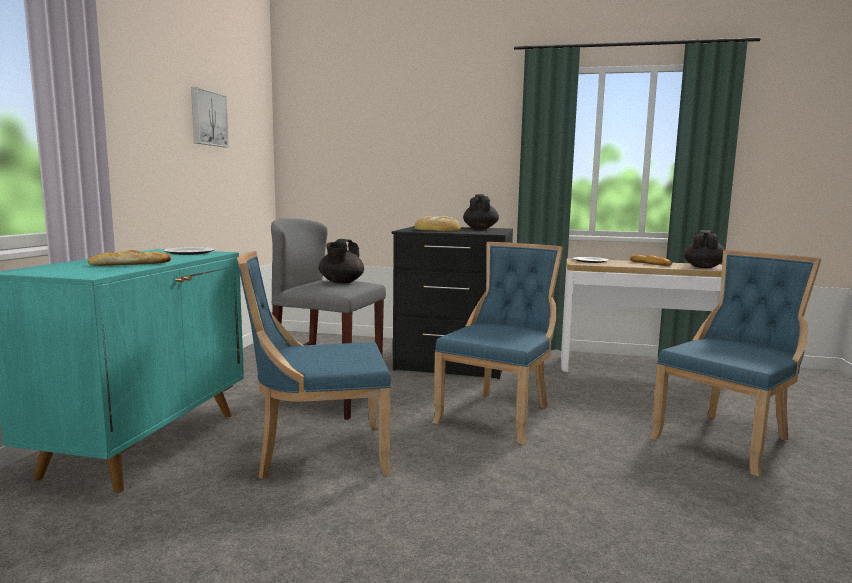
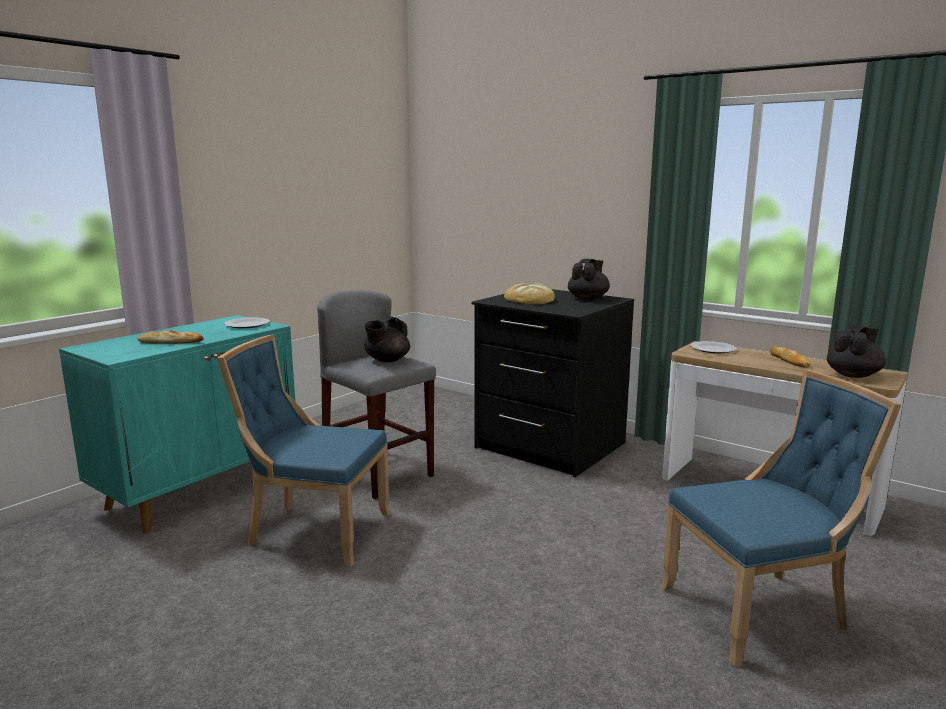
camera: 25 degrees right, 5 degrees up
(208, 118) = (316, 178): picture -> none
(499, 414) = (525, 521): blue chair -> none

